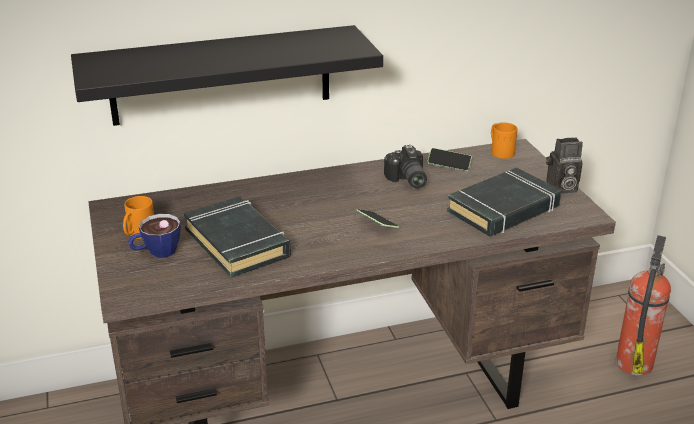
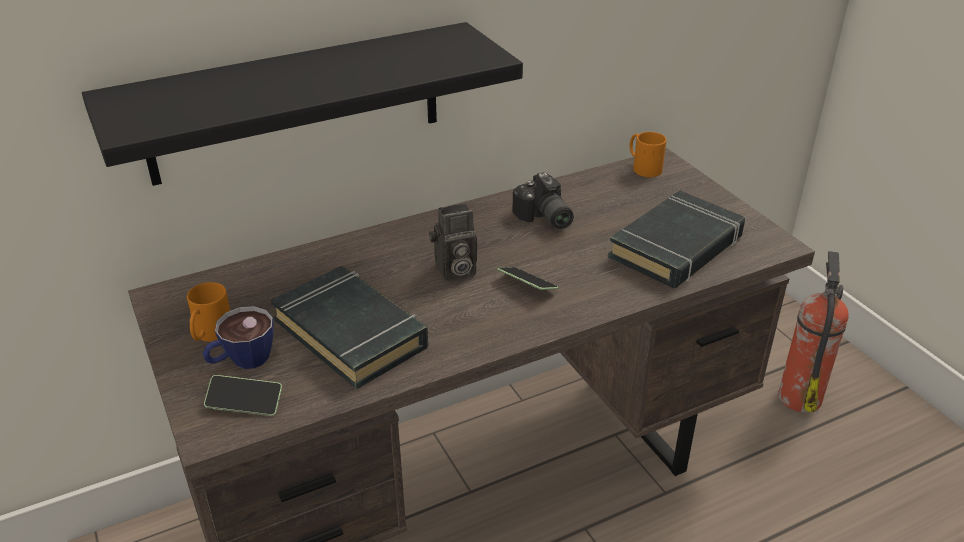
camera: 10 degrees left, 5 degrees up
(449, 165) = (588, 192): phone -> phone (245, 403)
(560, 188) = (733, 211): camera -> camera (454, 271)

